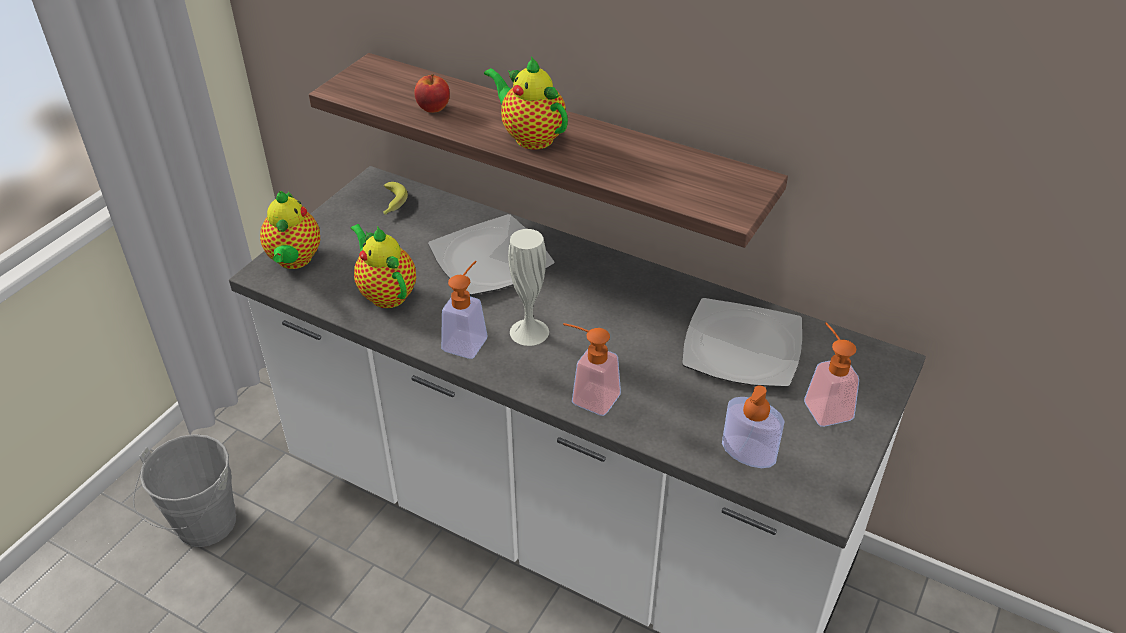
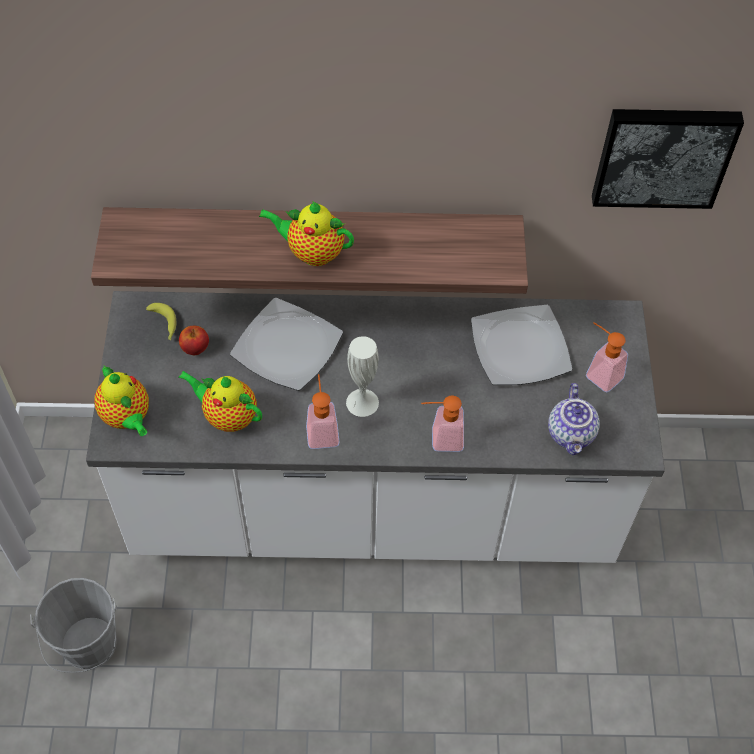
camera: 30 degrees left, 15 degrees up
(433, 108) = (211, 252): apple -> apple (195, 348)
(748, 452) = (572, 434): soap dispenser -> teapot
(970, 118) = (663, 155): none -> picture

